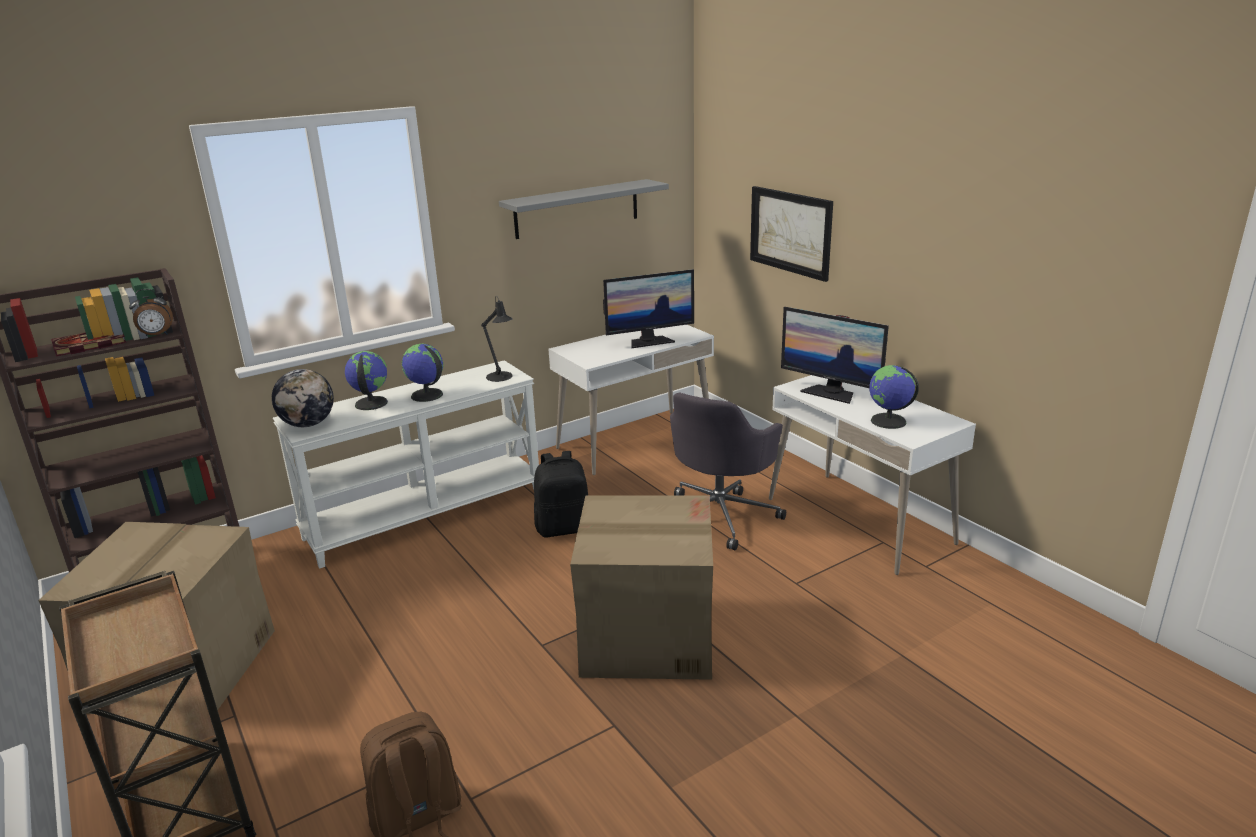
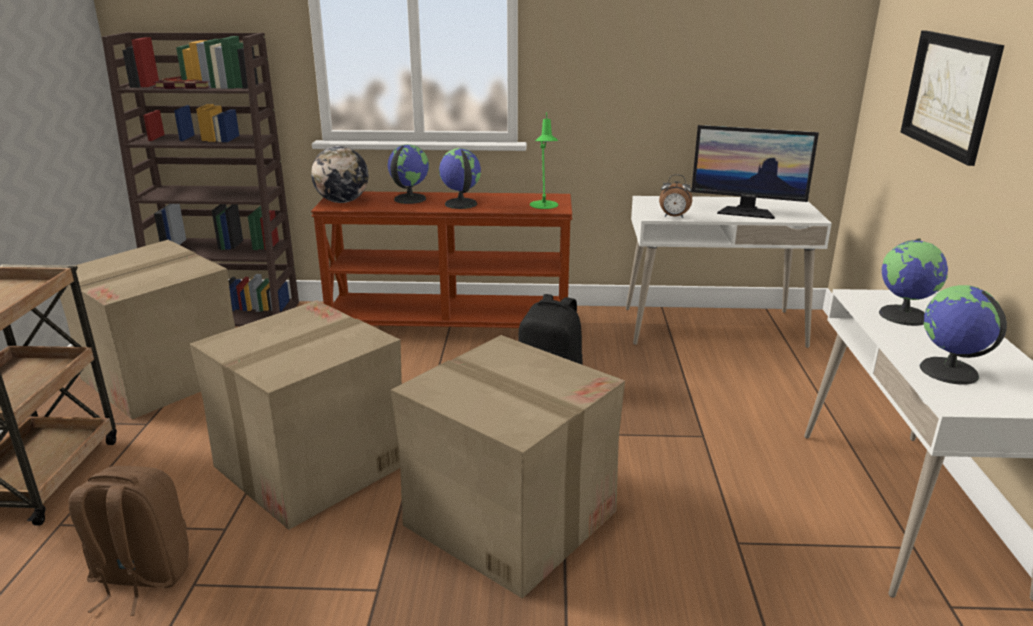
camera: 35 degrees right, 0 degrees up
(156, 335) = (233, 88): alarm clock -> alarm clock (673, 217)
(426, 514) = (451, 327): white console table -> brown console table
(448, 673) = (310, 465): none -> cardboard box
(501, 377) = (544, 206): black table lamp -> green table lamp
(577, 208) = (698, 41): grey shelf -> none
(720, 515) = (726, 432): grey office chair -> none
(830, 393) = (904, 315): monitor -> globe

